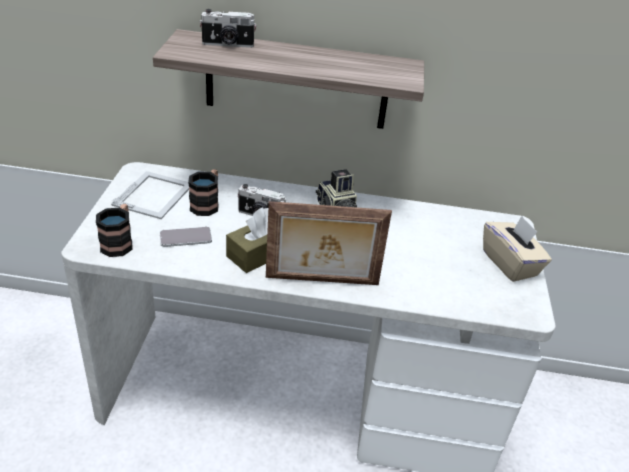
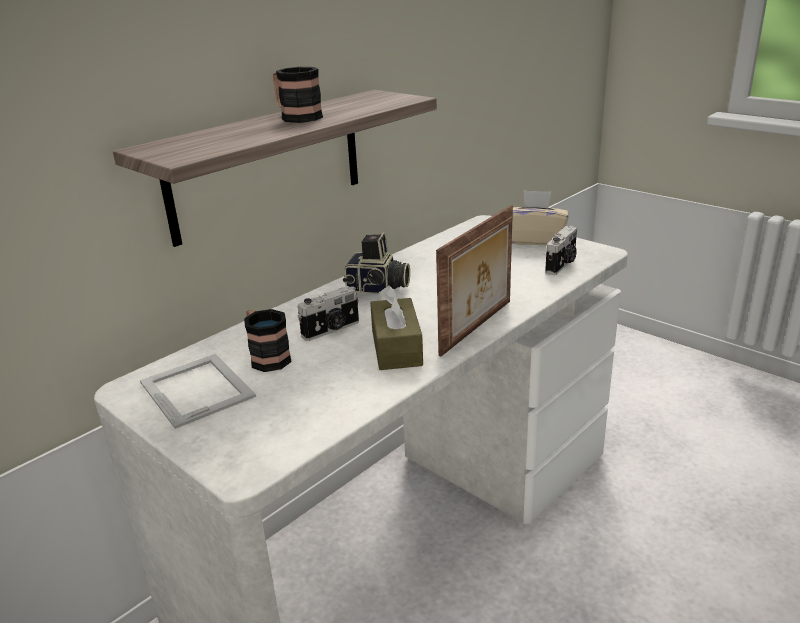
camera: 50 degrees left, 10 degrees down
(119, 242) = (265, 441): mug -> mug (296, 117)
(185, 237) = (314, 388): phone -> none
(228, 44) = (208, 136): camera -> camera (562, 265)

